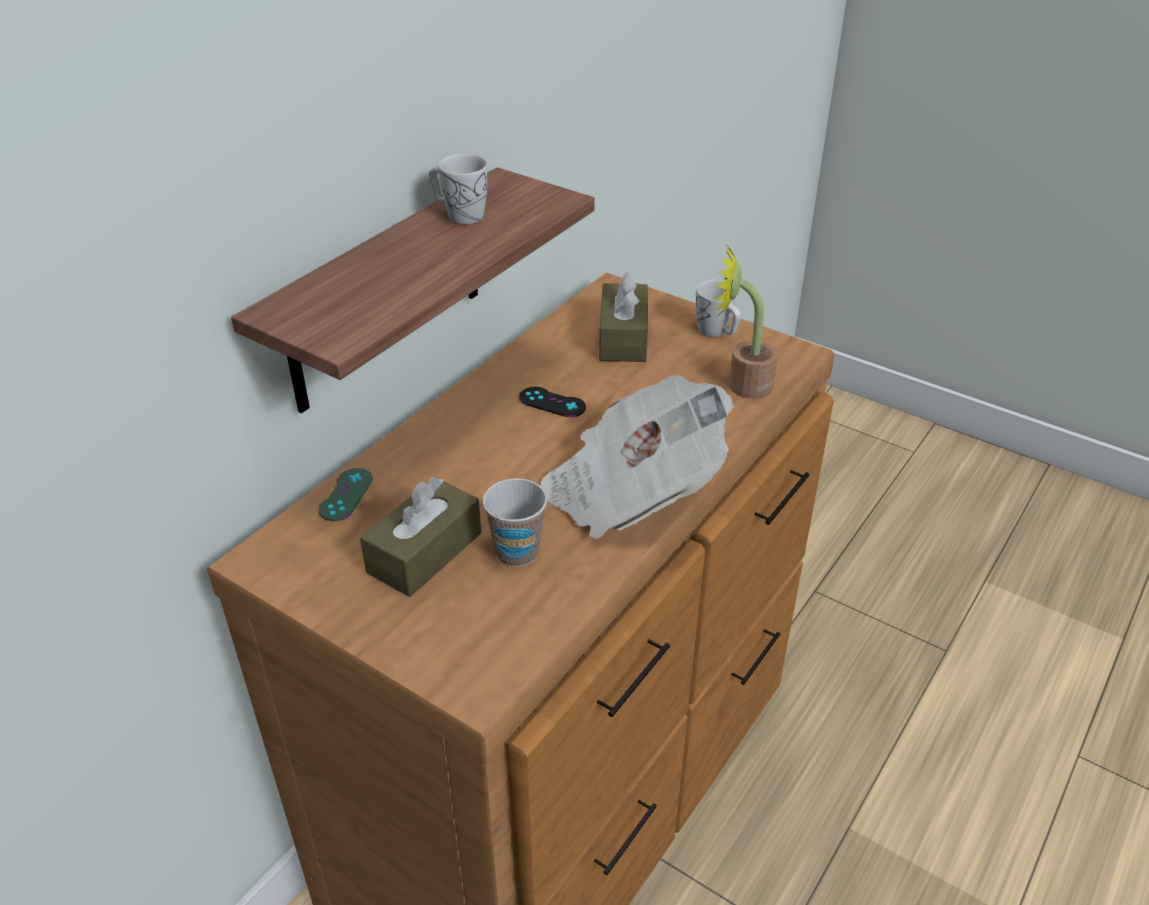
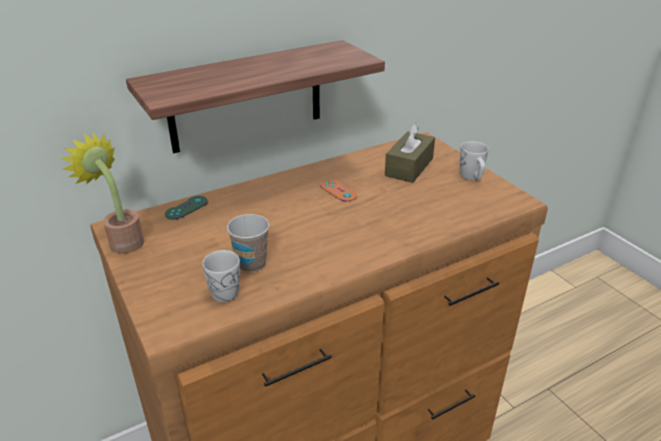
camera: 25 degrees right, 5 degrees down
(424, 552) = (201, 248): brown tissue box -> none
(459, 215) = (295, 56): white mug -> white mug (222, 290)
(552, 402) = (338, 190): black game controller -> orange game controller
(632, 491) = (347, 251): newspaper -> none
(741, 384) = (466, 209): potted plant -> potted plant (122, 241)

